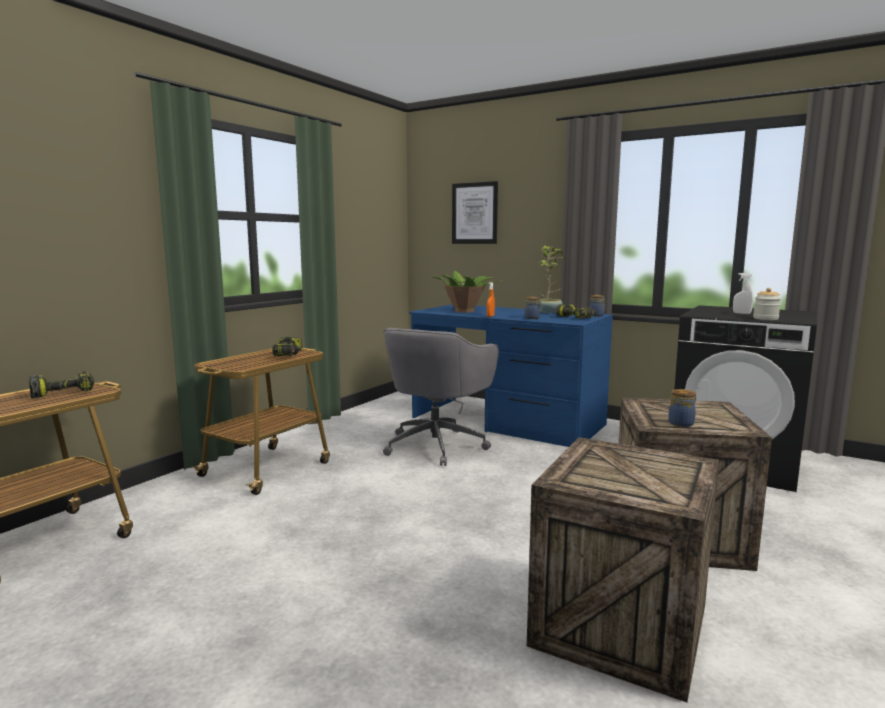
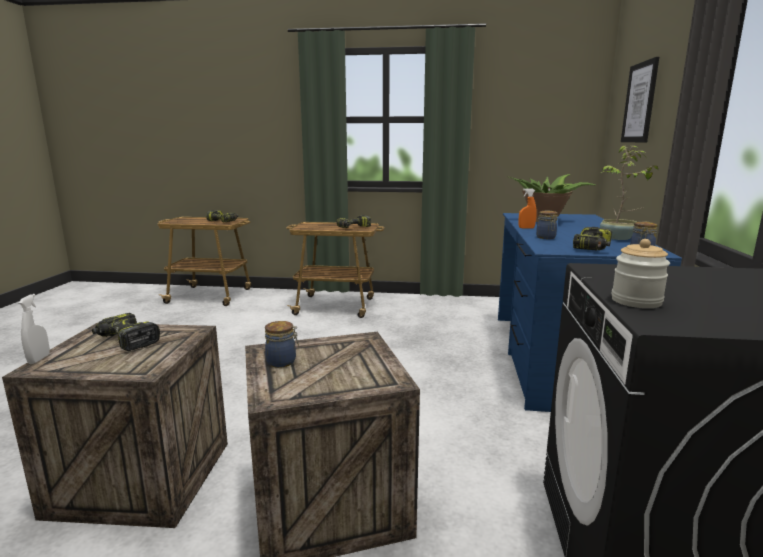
camera: 65 degrees right, 5 degrees up
(437, 445) = (443, 342): grey office chair -> none
(609, 469) = (126, 341): none -> power drill
(741, 313) = (689, 289): white spray bottle -> white spray bottle (39, 359)

